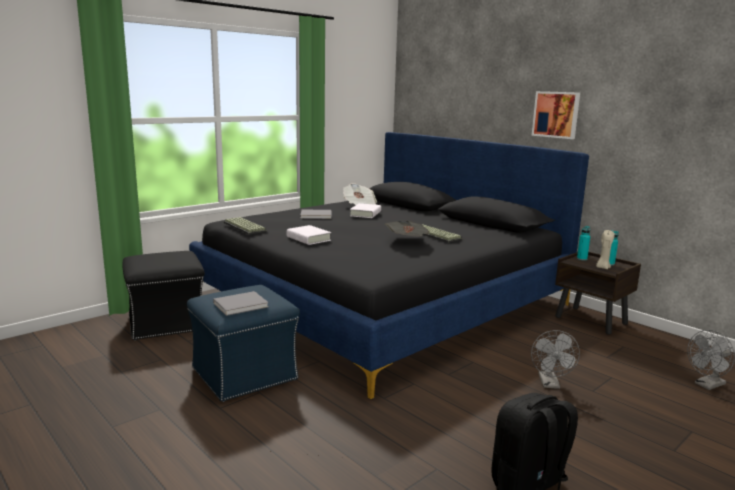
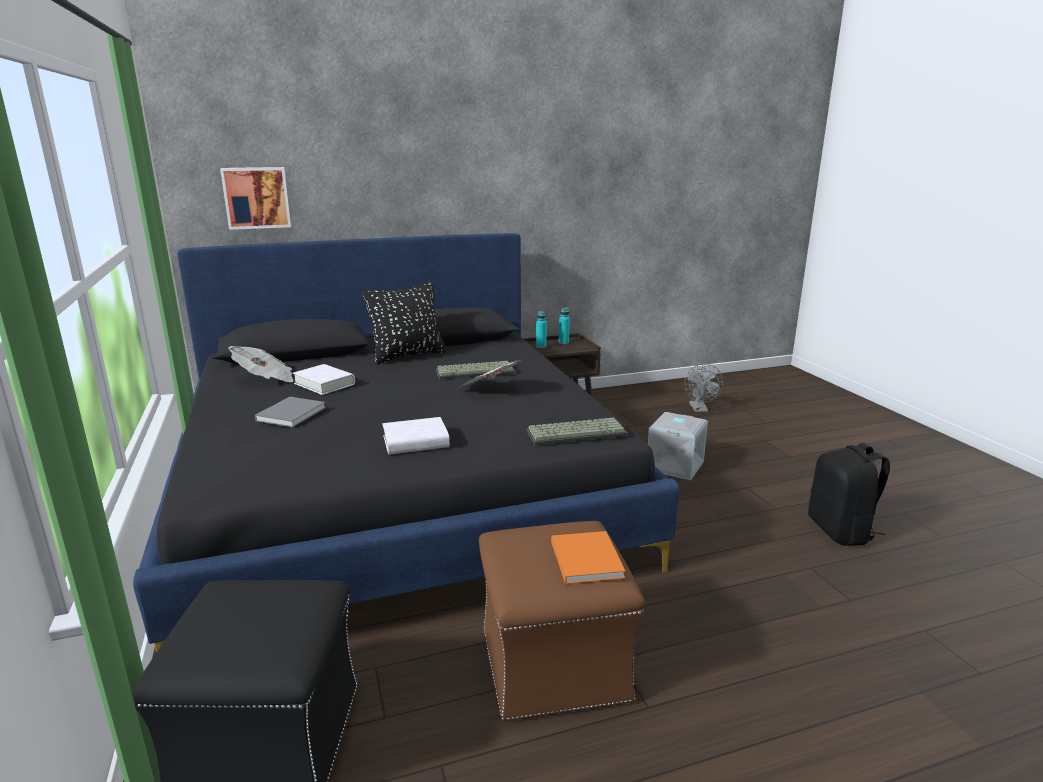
camera: 65 degrees left, 5 degrees up
(242, 305) = (586, 558): grey book -> orange book
(245, 227) = (285, 478): keyboard -> keyboard (577, 432)
(245, 373) = (553, 663): blue ottoman -> brown ottoman
(441, 220) = (407, 355): none -> black pillow
(550, 384) = (674, 465): grey fan -> grey storage box
(556, 114) = (464, 192): picture -> picture (256, 198)
(602, 267) = (572, 347): beige candle -> none

